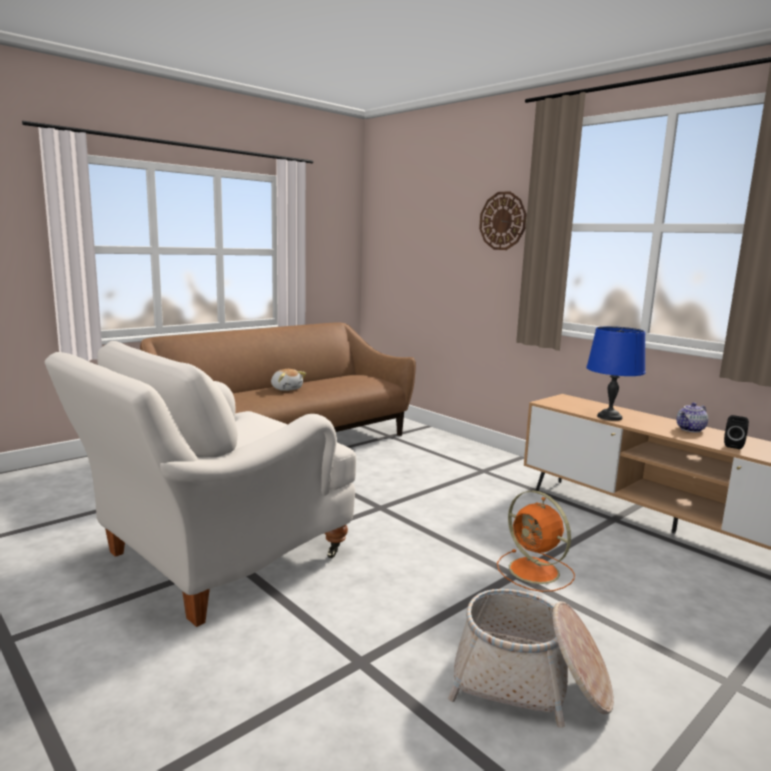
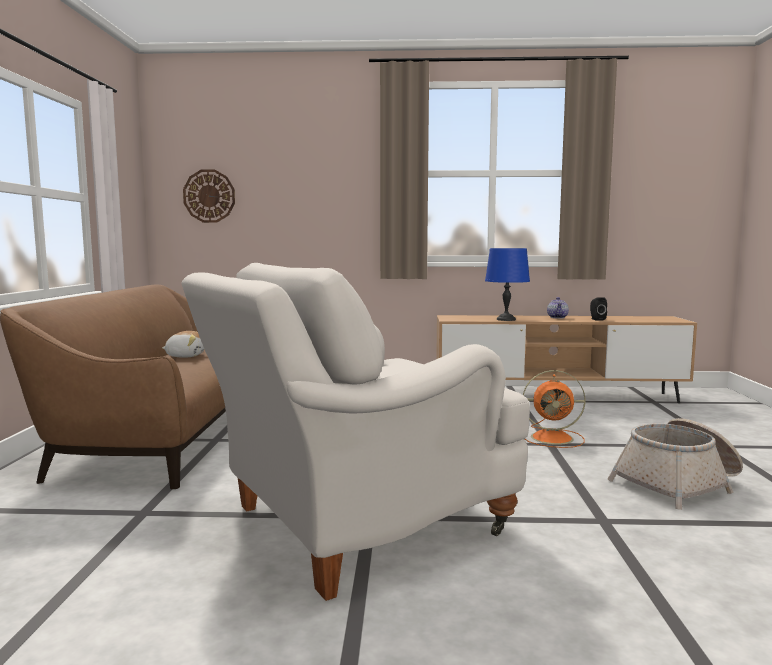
camera: 45 degrees left, 5 degrees down
(213, 559) = (353, 524): white armchair -> white armchair turned 60 degrees clockwise
(502, 221) = (344, 168): wall clock -> wall clock (209, 196)

